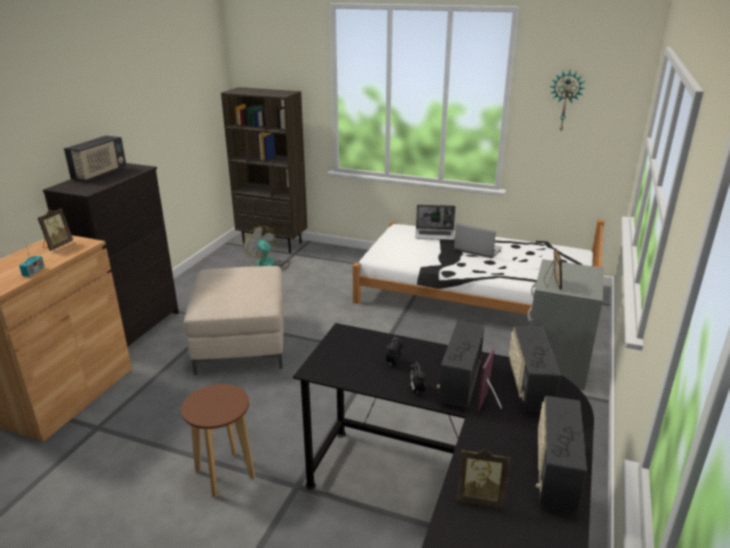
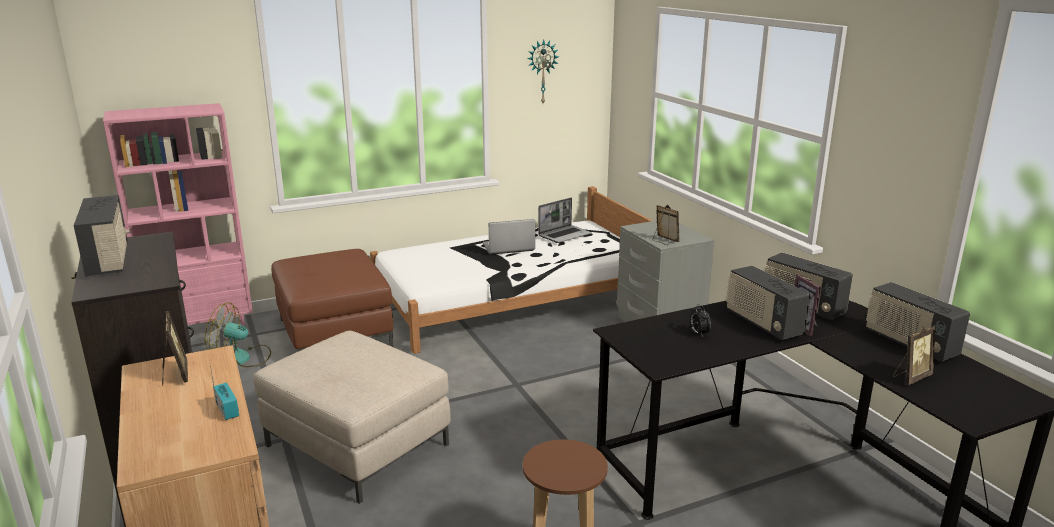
camera: 45 degrees left, 5 degrees down
(273, 244) = (203, 334): brown bookcase -> pink bookcase
(333, 271) = (335, 333): none -> brown ottoman
(416, 389) = (750, 342): alarm clock -> none
(435, 235) = (445, 248): laptop -> laptop (564, 235)

